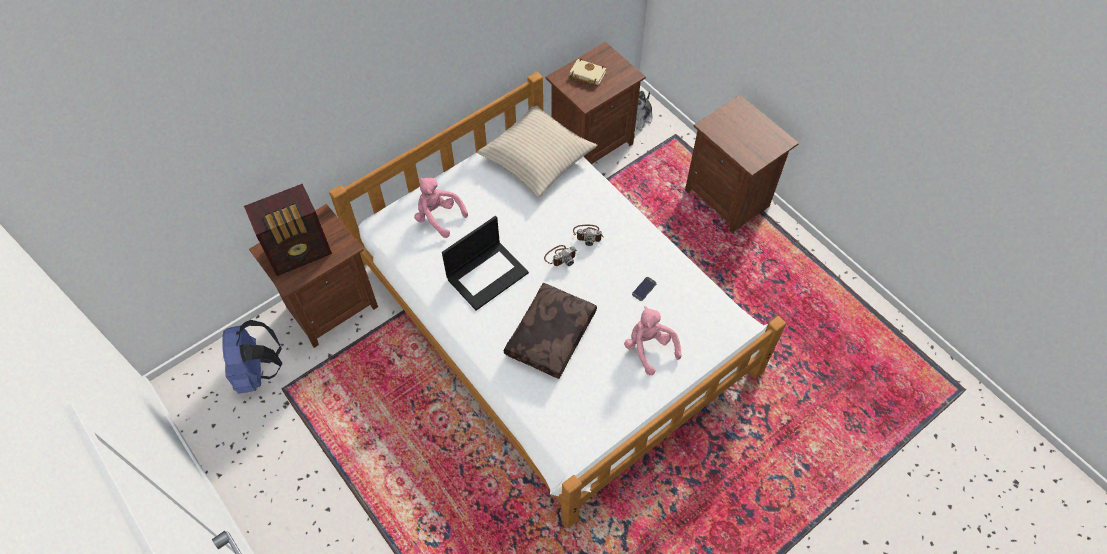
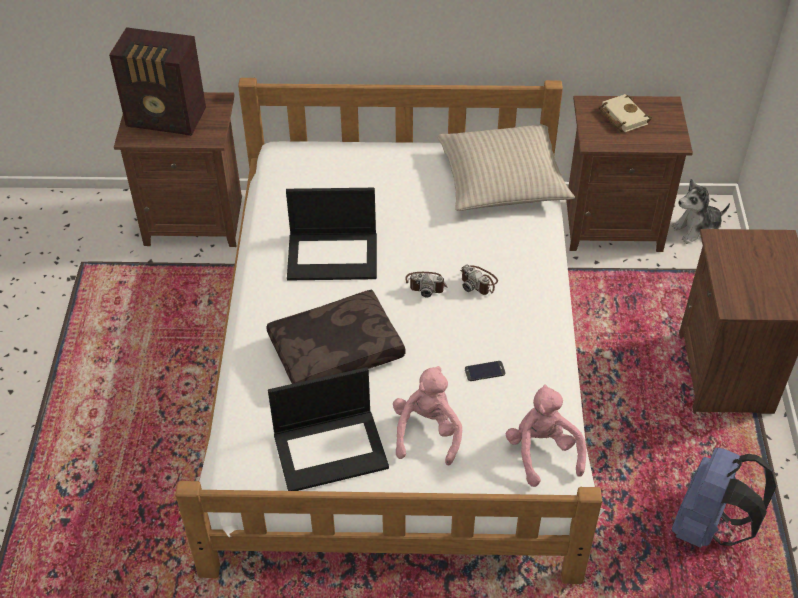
camera: 40 degrees right, 10 degrees down
(258, 372) = (78, 235): blue backpack -> blue backpack (708, 526)
(438, 217) = (342, 176): pink plush toy -> pink plush toy (542, 452)
(608, 397) = (331, 449): none -> laptop

